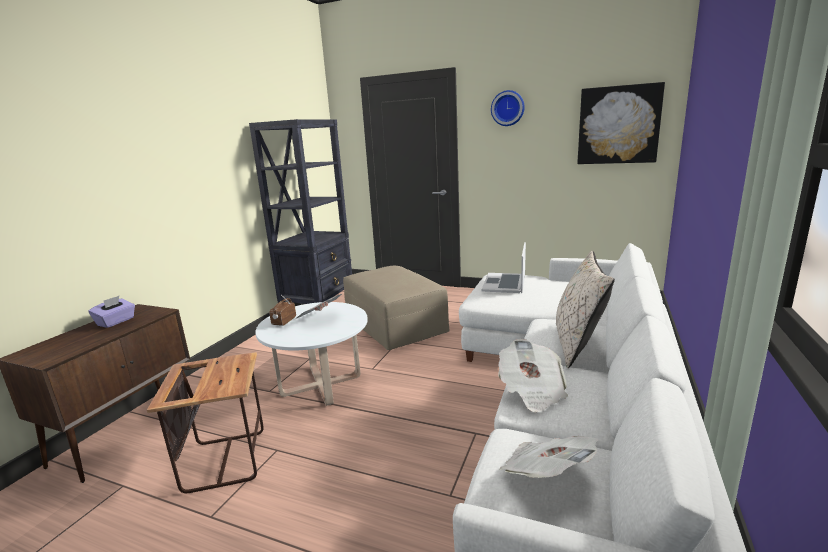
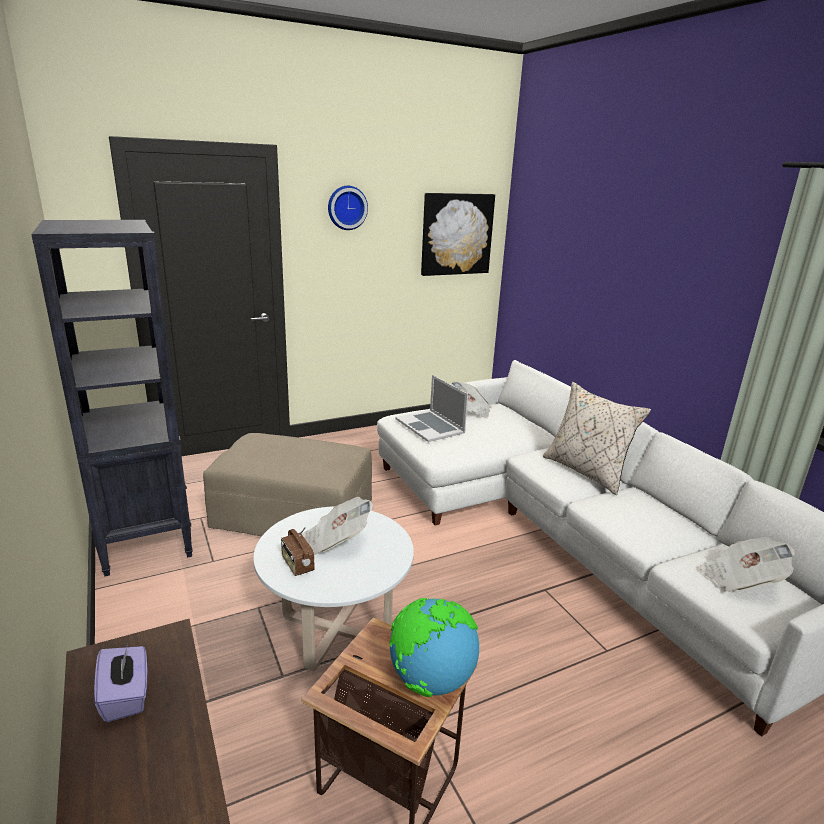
camera: 50 degrees left, 5 degrees up
(215, 386) = (430, 680): none -> globe
(531, 391) = (633, 525): newspaper -> newspaper (470, 410)

